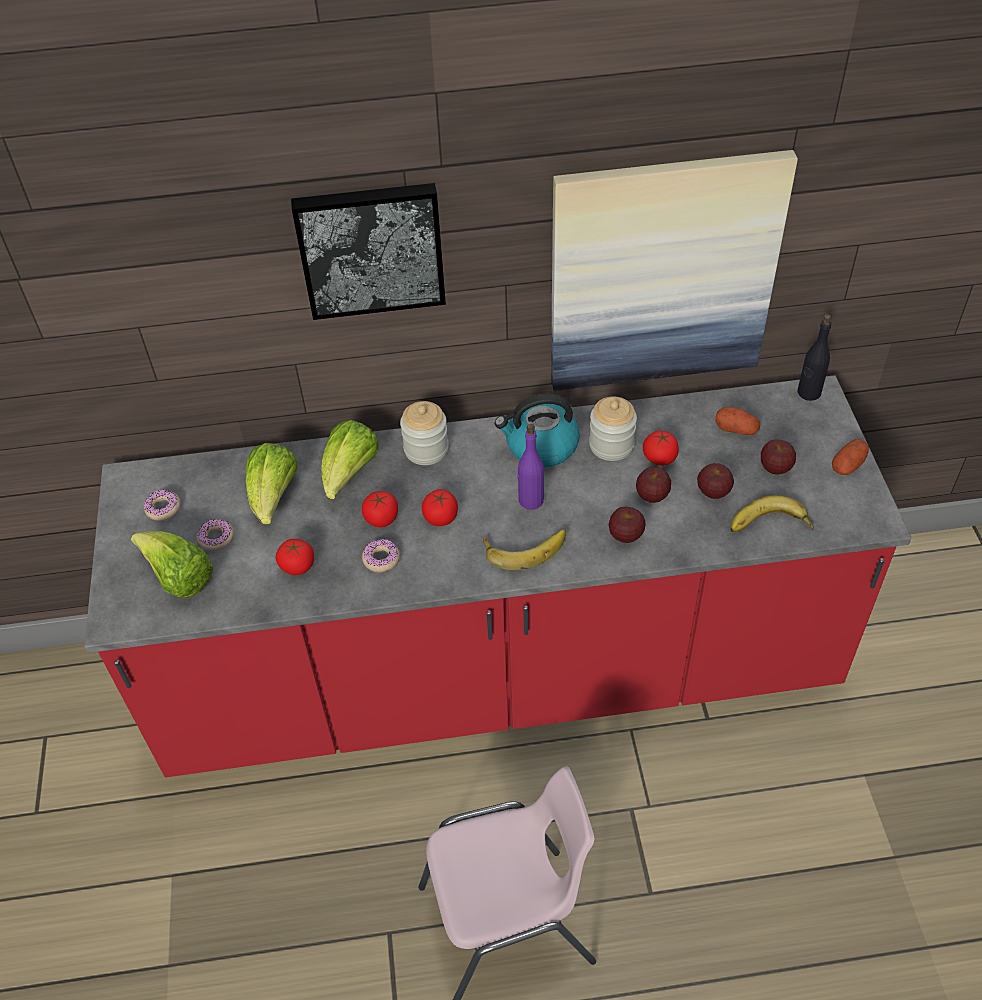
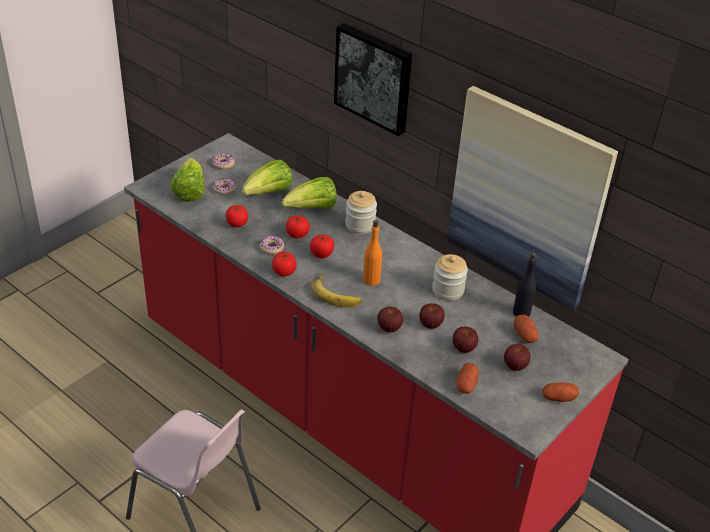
camera: 45 degrees right, 10 degrees down
(530, 500) = (371, 280): purple bottle -> orange bottle
(540, 447) = (413, 264): kettle -> none
(659, 458) = (462, 314): tomato -> tomato (284, 272)
(770, 526) = (466, 385): banana -> potato
(808, 393) = (596, 353): black bottle -> black bottle (521, 312)

